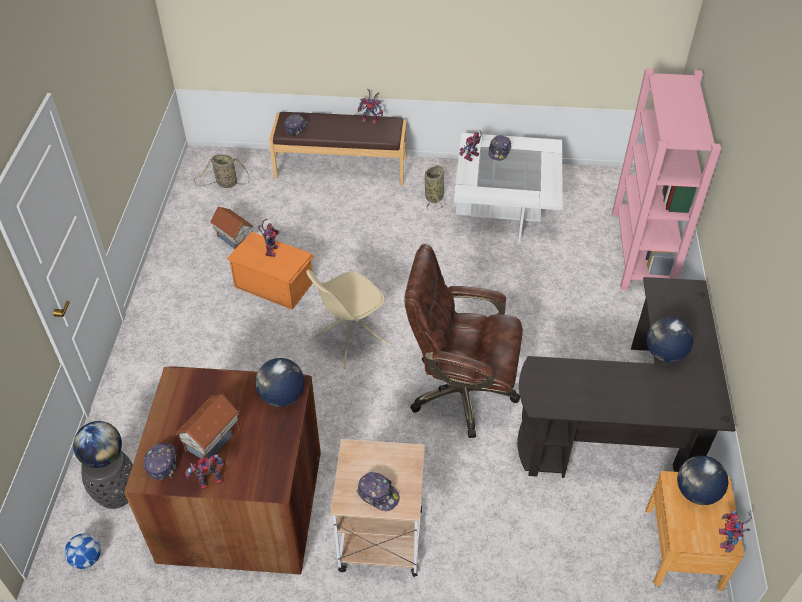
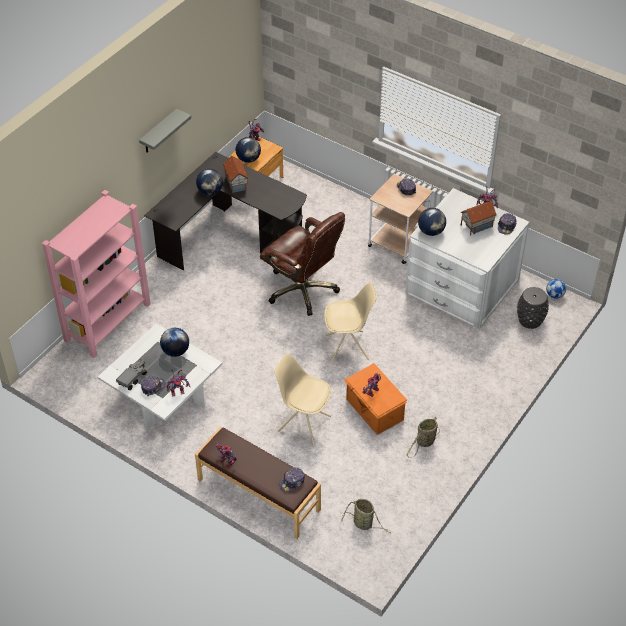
camera: 150 degrees left, 0 degrees up
(103, 457) = (533, 297): globe -> globe (175, 351)
(234, 240) = (384, 461): toy house -> toy house (237, 183)
(241, 503) = (462, 286): brown dresser -> white dresser
(343, 240) = (303, 423): none -> beige chair
(434, 196) = (206, 430): basket -> basket (424, 442)
(526, 150) = (132, 379): none -> toy truck
(753, 229) = (158, 132): none -> grey shelf

